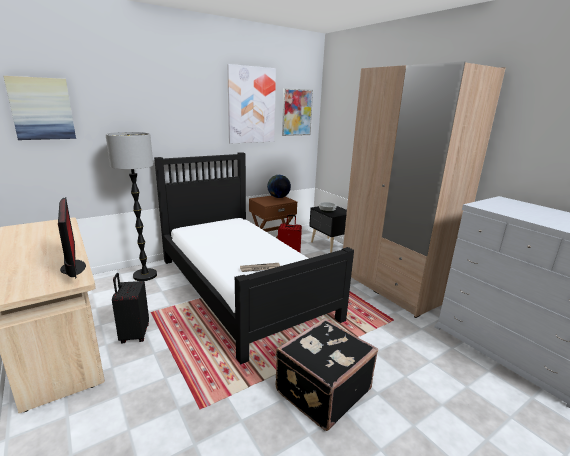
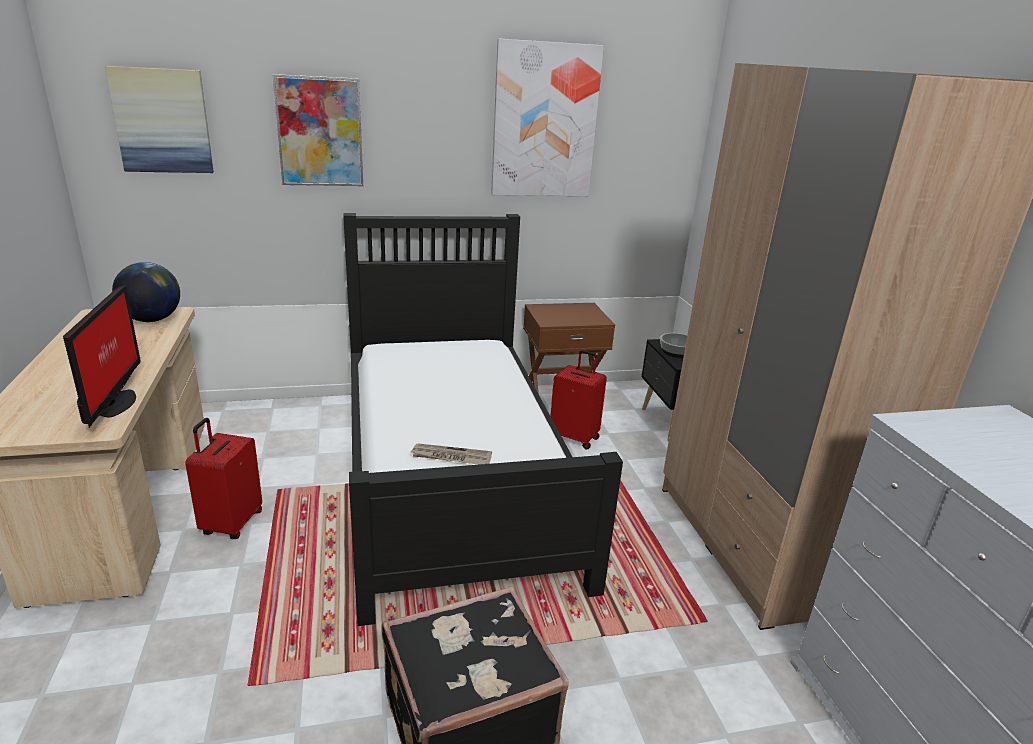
camera: 20 degrees right, 5 degrees up
(134, 334) = (231, 523): black suitcase -> red suitcase
(145, 275) = (308, 419): floor lamp -> none
(278, 197) = (584, 310): globe -> globe (152, 319)
(297, 112) = (648, 138): picture -> picture (320, 132)

